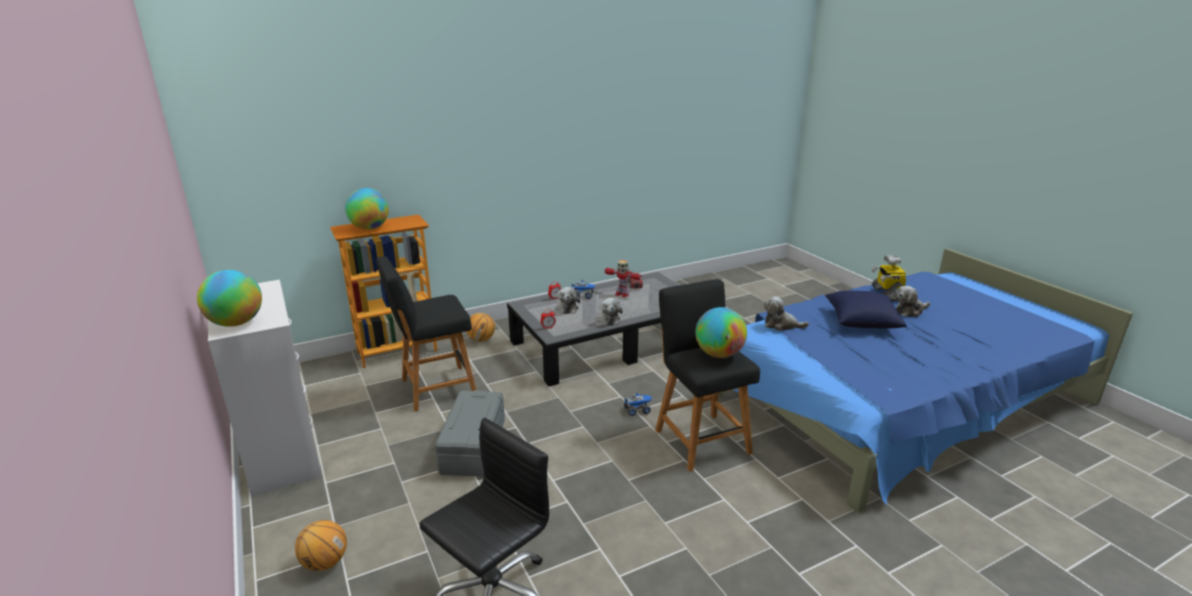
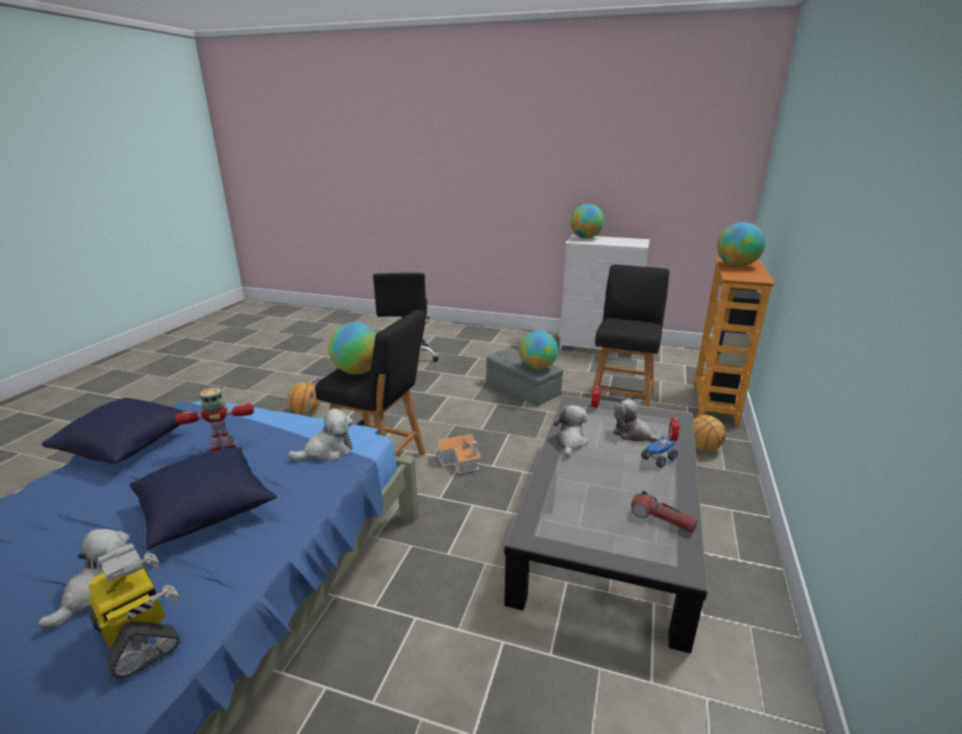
camera: 135 degrees right, 0 degrees up
(324, 563) = (489, 339): basketball -> basketball (306, 412)
(478, 400) = (537, 367): none -> globe
(607, 319) = (570, 442): plush toy -> plush toy turned 75 degrees clockwise
(621, 294) = (633, 489): toy robot -> toy robot (223, 446)
(637, 410) = (460, 461): toy truck -> toy house
(924, 380) = (127, 446): none -> blue pillow

